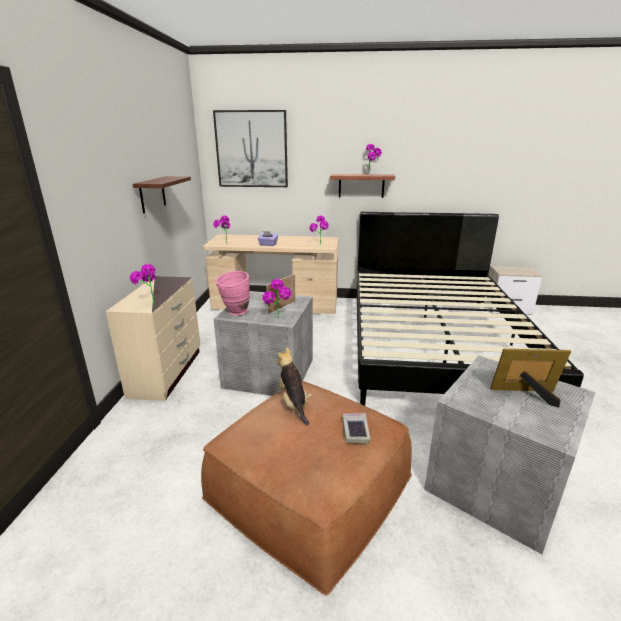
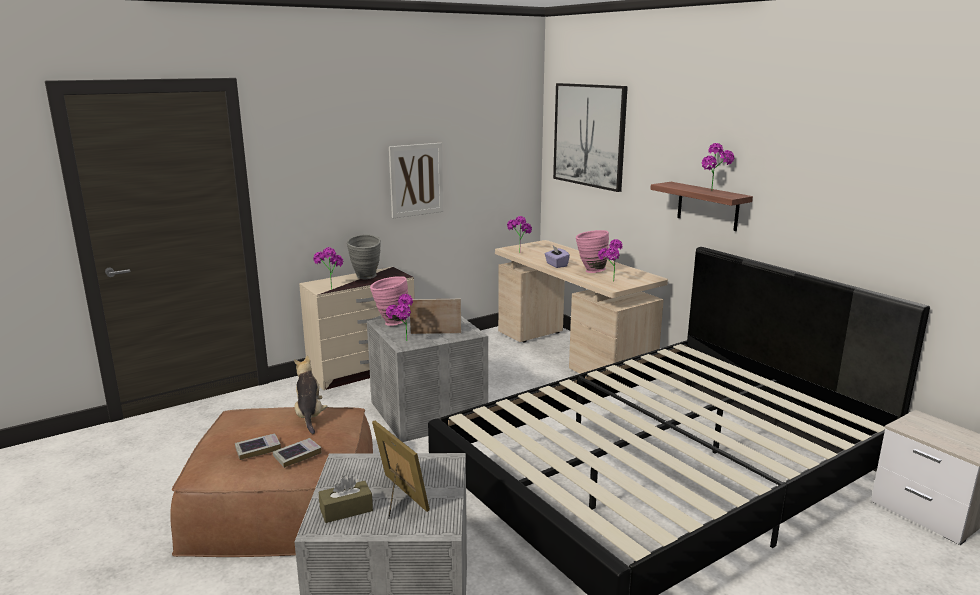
camera: 50 degrees right, 5 degrees down
(152, 194) = (416, 180): shelf -> picture
(157, 288) = (366, 278): none -> grey vase
(294, 243) = (590, 271): none -> pink vase
(294, 403) = (310, 416): plush toy -> plush toy turned 45 degrees counterclockwise
(323, 447) = (258, 449): none -> book
(536, 420) = (346, 510): none -> brown tissue box

